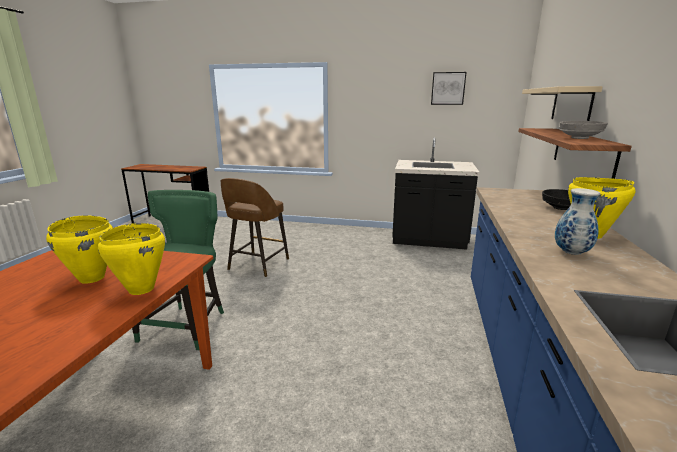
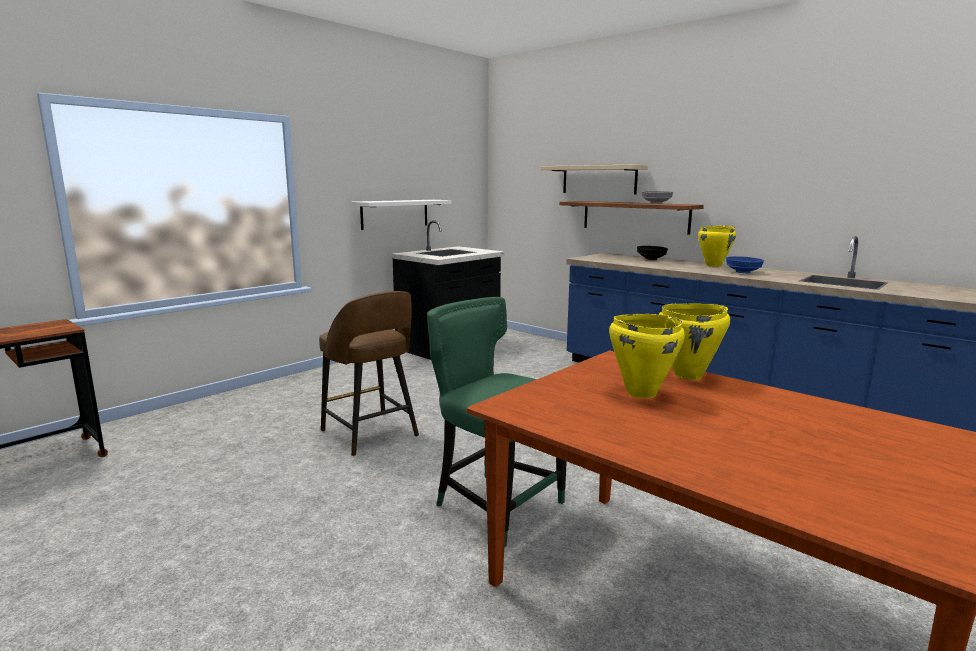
camera: 60 degrees left, 5 degrees down
(407, 130) = (395, 214): none -> white shelf
(448, 88) = (428, 162): picture -> none
(570, 252) = (742, 272): vase -> blue bowl

